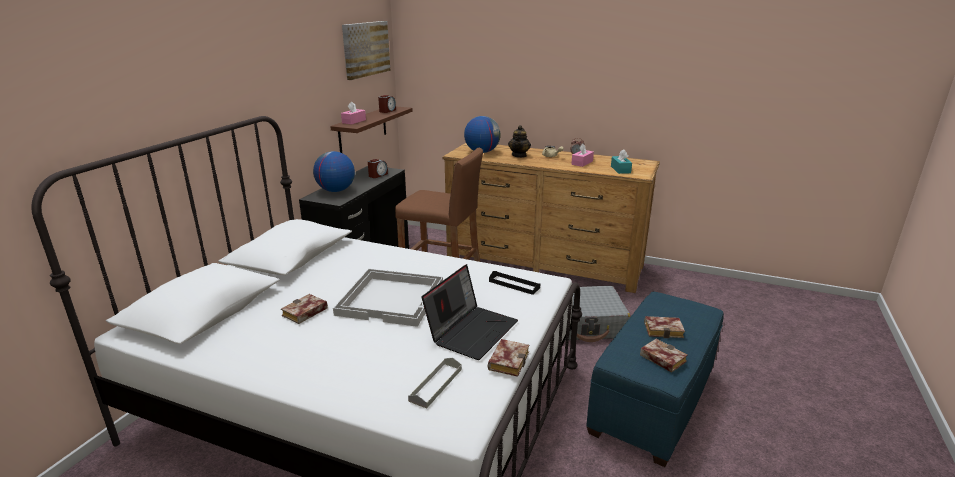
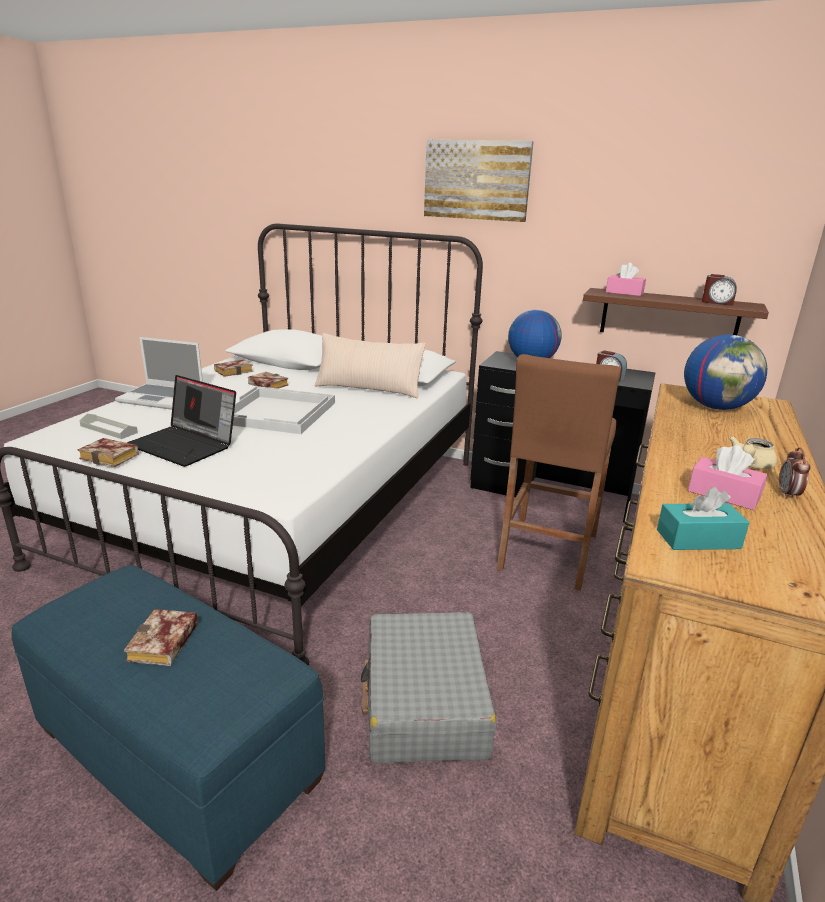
camera: 90 degrees right, 0 degrees up
(330, 263) = (369, 388): none -> beige pillow
(335, 372) = (163, 398): none -> laptop
(365, 49) = (723, 194): picture -> picture (477, 180)
(514, 284) = (280, 472): black tray -> none
(519, 155) = (723, 435): teapot -> none
(660, 358) = (94, 620): book -> book (234, 371)

